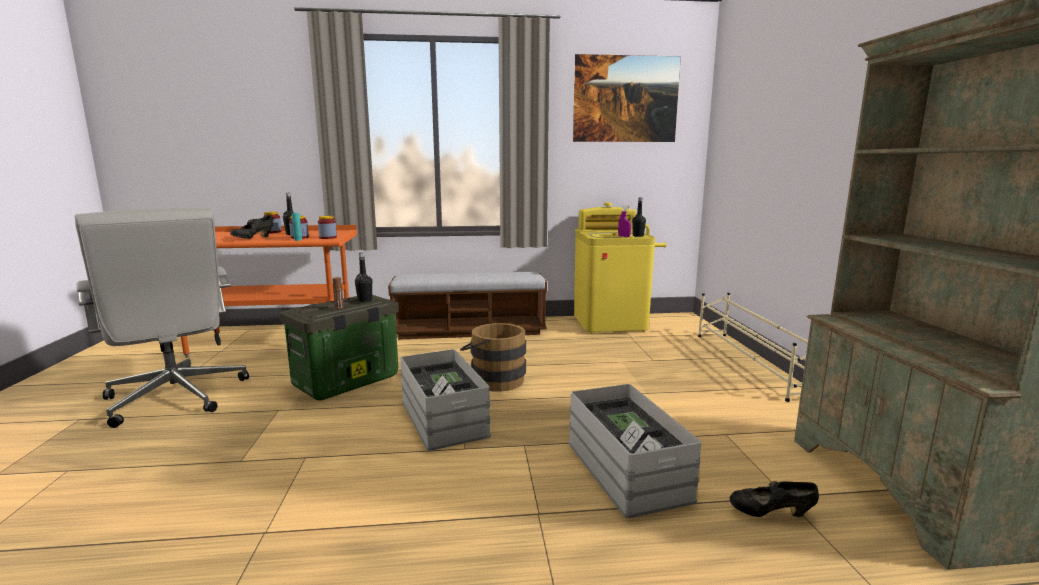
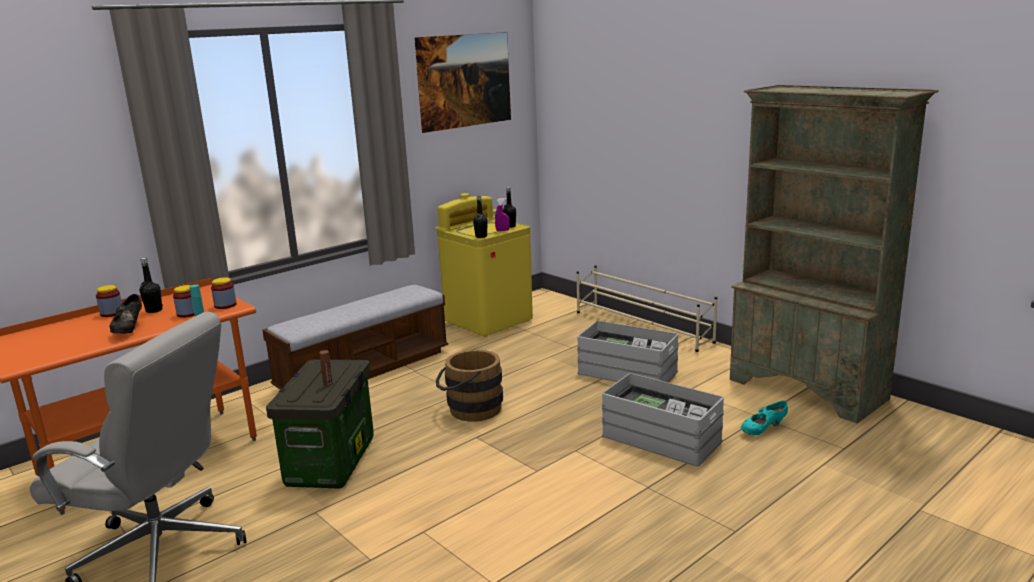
camera: 35 degrees left, 5 degrees up
(365, 300) = (334, 368): black bottle -> black bottle (481, 236)
(444, 417) = (482, 455): grey storage box -> grey storage box (628, 372)
(770, 514) = (763, 430): black shoe -> turquoise shoe

